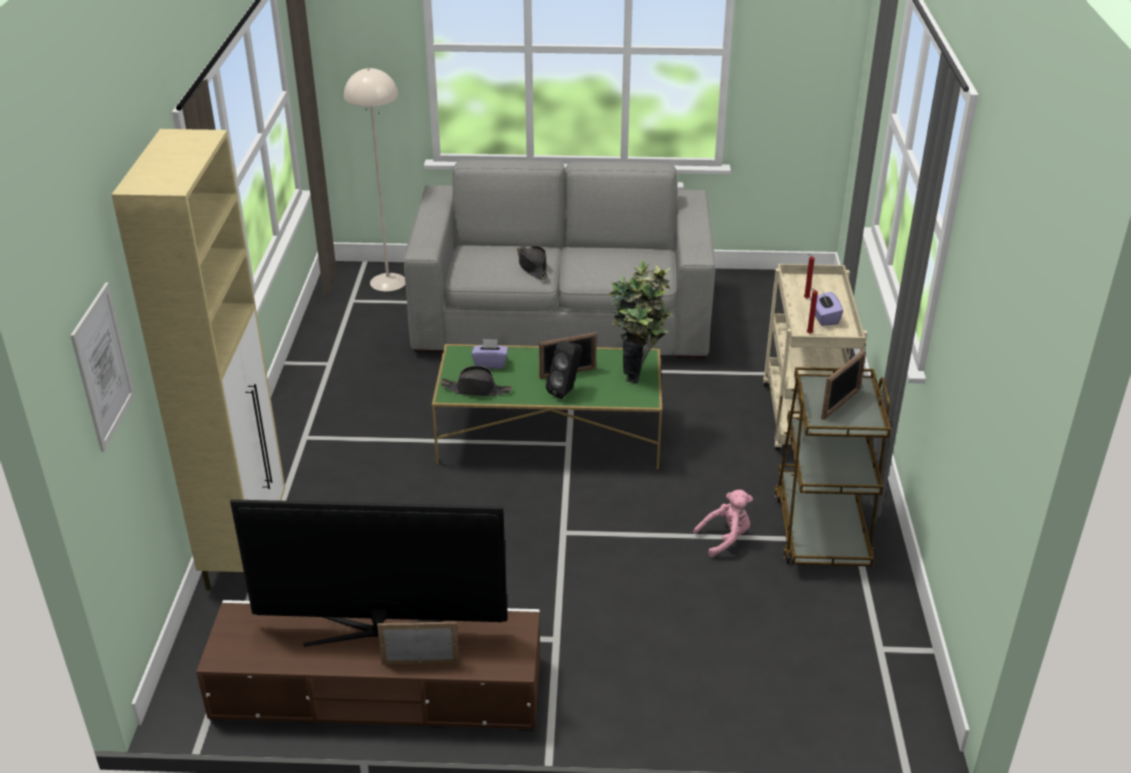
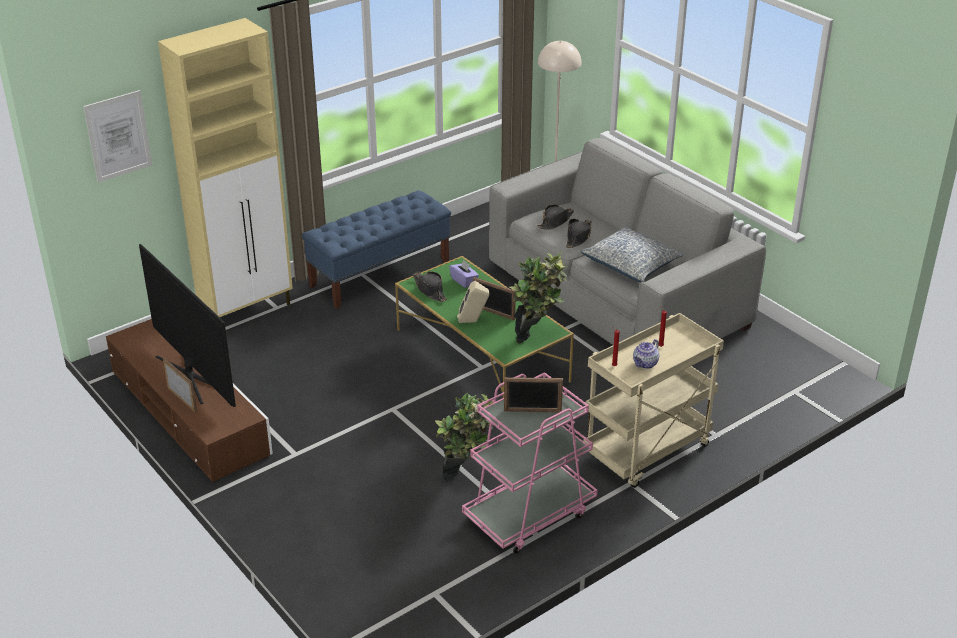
camera: 50 degrees right, 0 degrees up
(324, 426) = (380, 274): none -> blue bench
(489, 265) = (555, 221): none -> black hat
(566, 391) = (473, 321): black speaker -> beige speaker
(613, 264) = (632, 264): none -> pillow
(725, 538) = (467, 476): pink plush toy -> potted plant
(821, 529) = (529, 514): brown cart -> pink cart
(824, 318) = (645, 364): purple tissue box -> teapot

